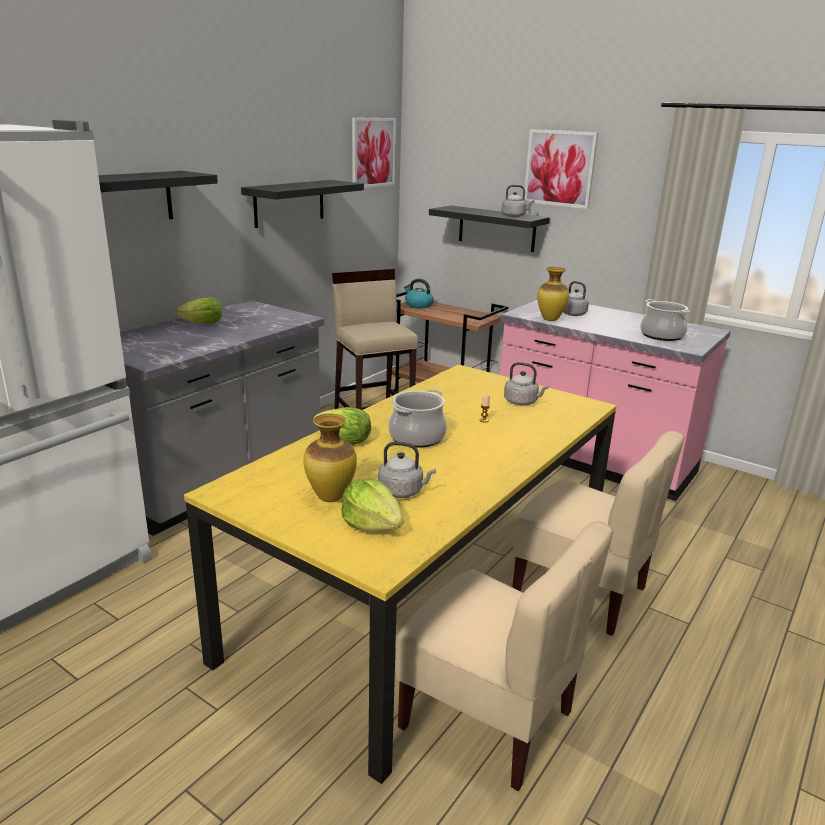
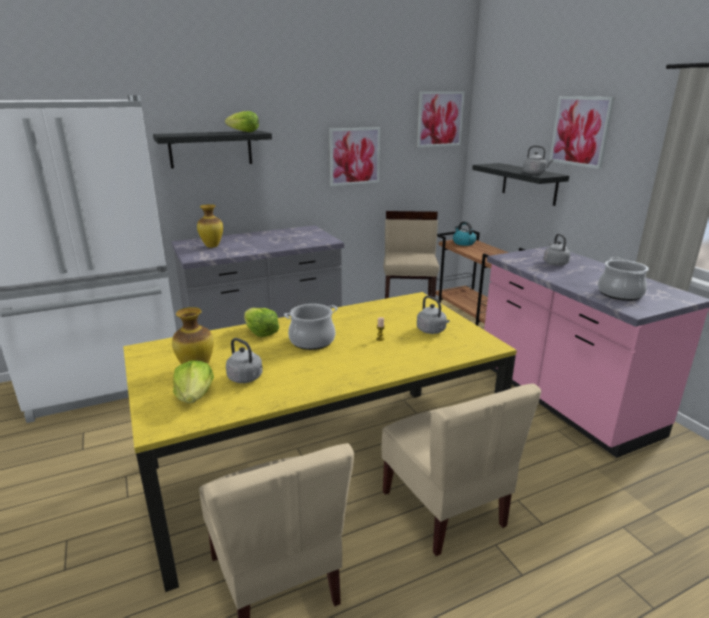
camera: 30 degrees right, 0 degrees up
(202, 323) = (261, 237): lettuce -> lettuce (244, 132)
(289, 203) = (354, 156): black shelf -> picture
(550, 319) = (525, 265): vase -> vase (212, 246)

